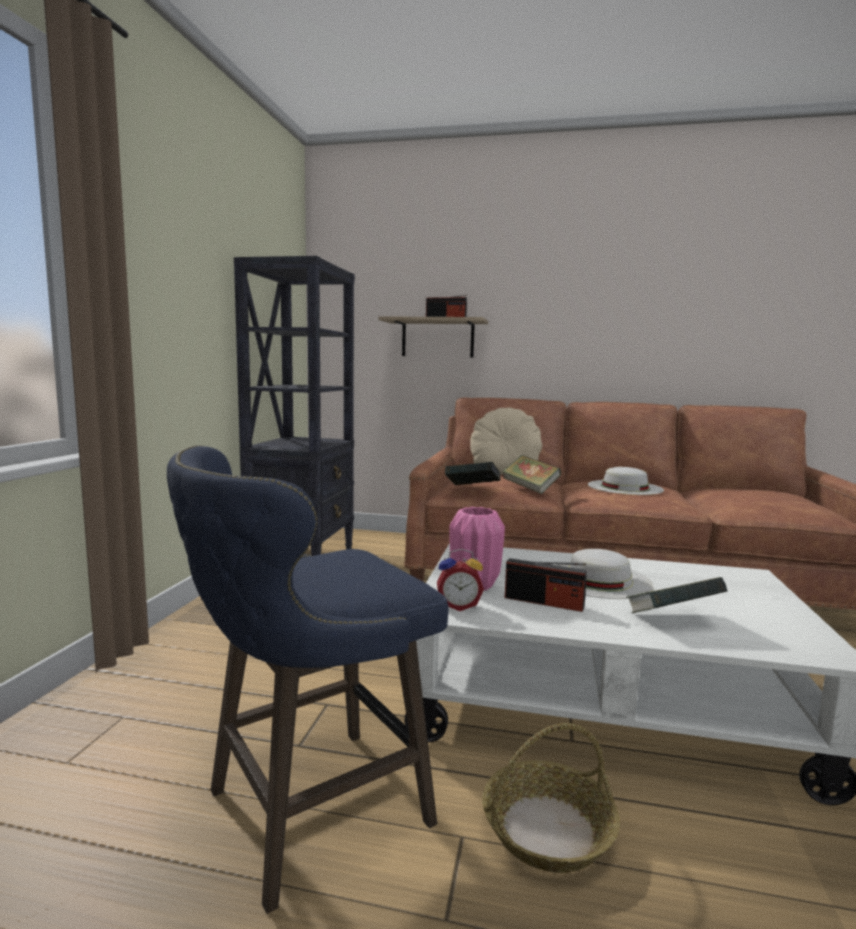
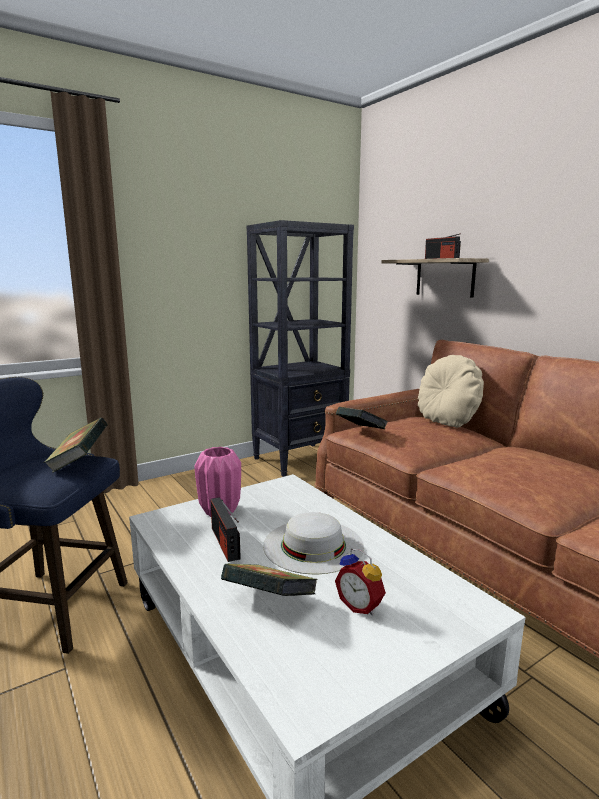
camera: 45 degrees right, 5 degrees up
(459, 606) = (174, 521): alarm clock -> alarm clock (361, 606)
(530, 489) = (414, 443): book -> book (79, 462)
(547, 830) = (98, 699): basket -> none
(624, 487) = (519, 466): white hat -> none

